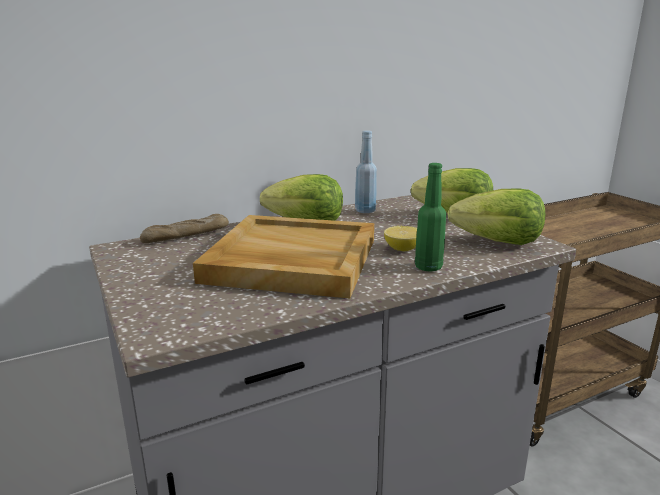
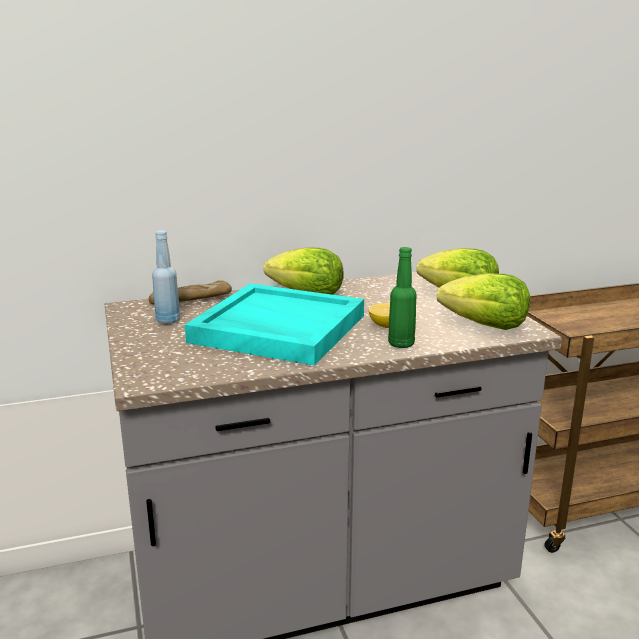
camera: 10 degrees right, 0 degrees up
(290, 260) = (277, 329): beige tray -> turquoise tray
(365, 211) = (372, 285): blue bottle -> blue bottle (168, 320)

